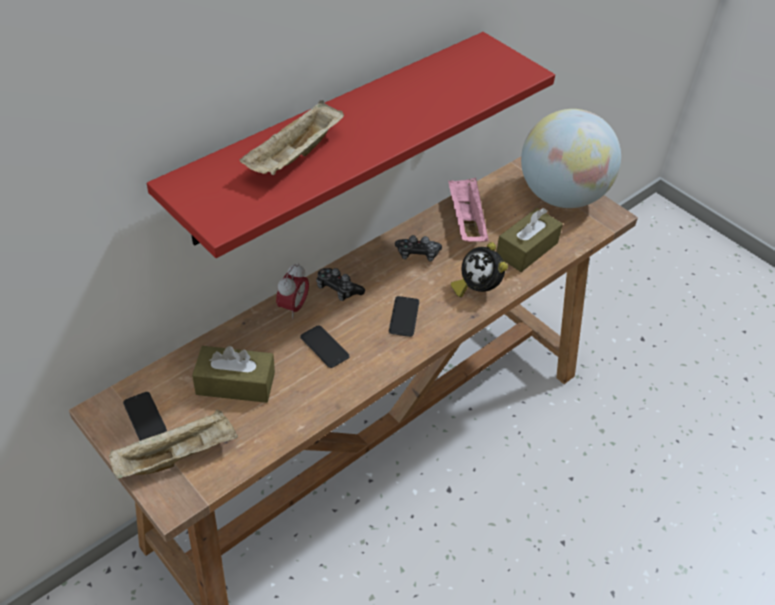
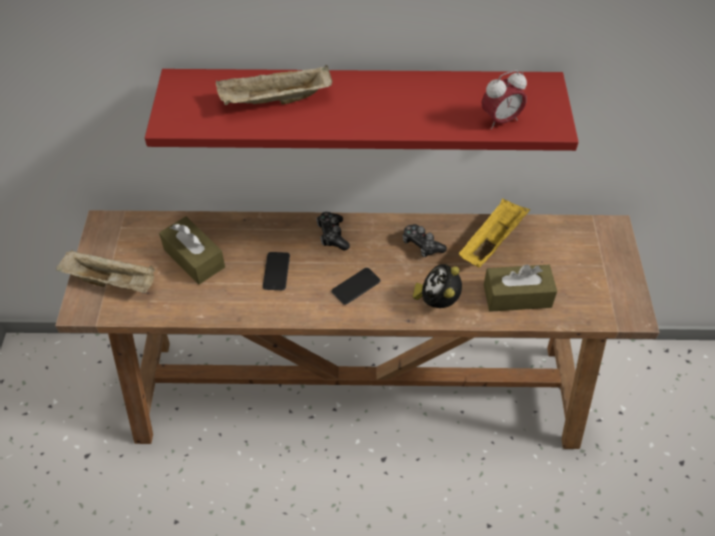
camera: 45 degrees right, 5 degrees up
(145, 417) = (121, 243): phone -> none
(293, 307) = (287, 229): alarm clock -> alarm clock (500, 120)
(465, 221) = (492, 242): pink tray -> yellow tray
(561, 196) = (604, 270): globe -> none

